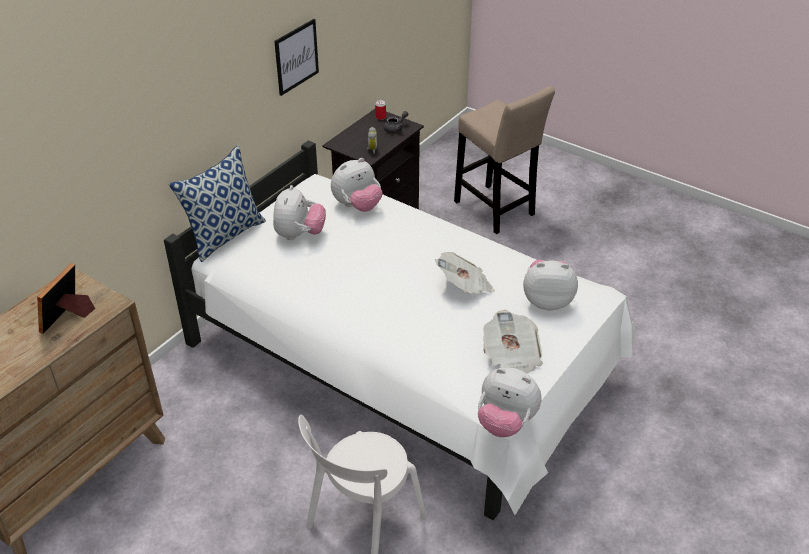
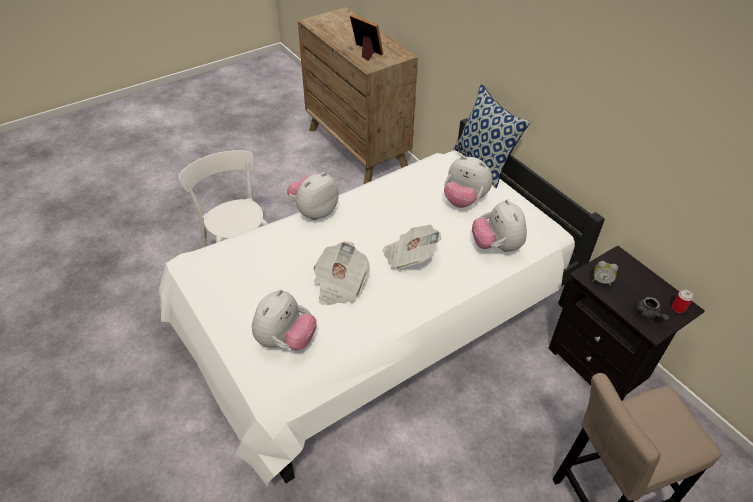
camera: 110 degrees right, 5 degrees up
(296, 57) = (638, 133): picture -> none
(505, 423) = (177, 261): plush toy -> plush toy (314, 211)
(511, 358) = (234, 286): newspaper -> newspaper (409, 257)

